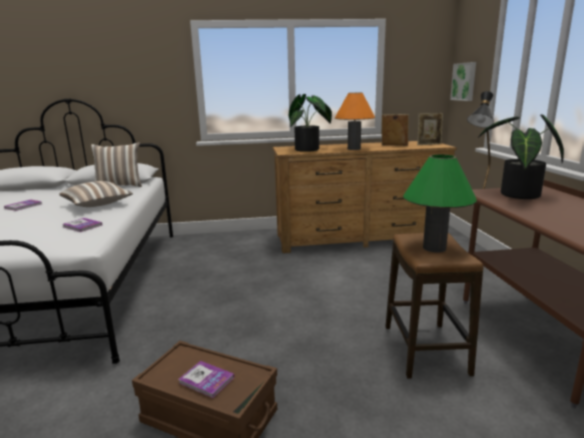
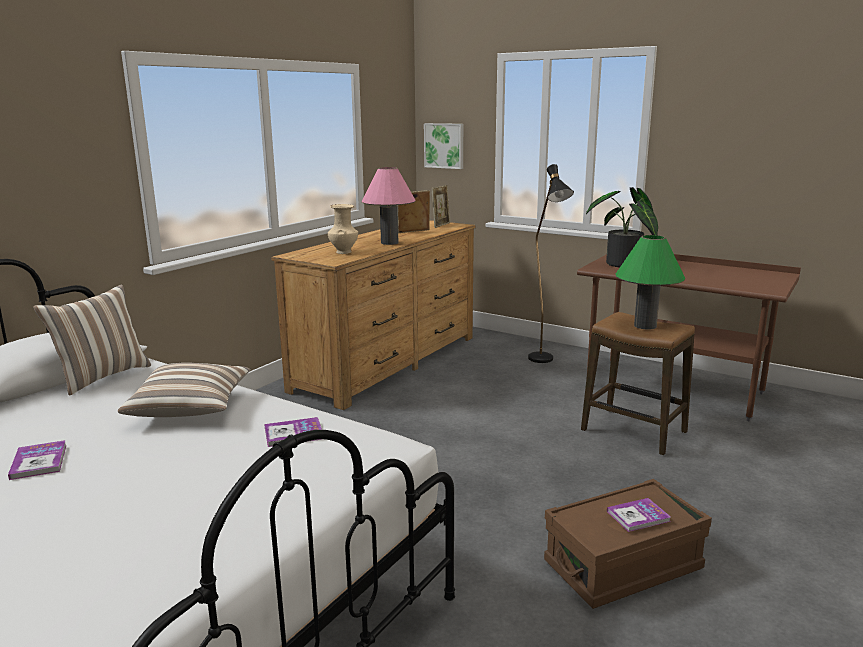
camera: 50 degrees left, 0 degrees up
(310, 149) = (343, 252): potted plant -> beige vase
(354, 149) = (389, 242): orange table lamp -> pink table lamp

